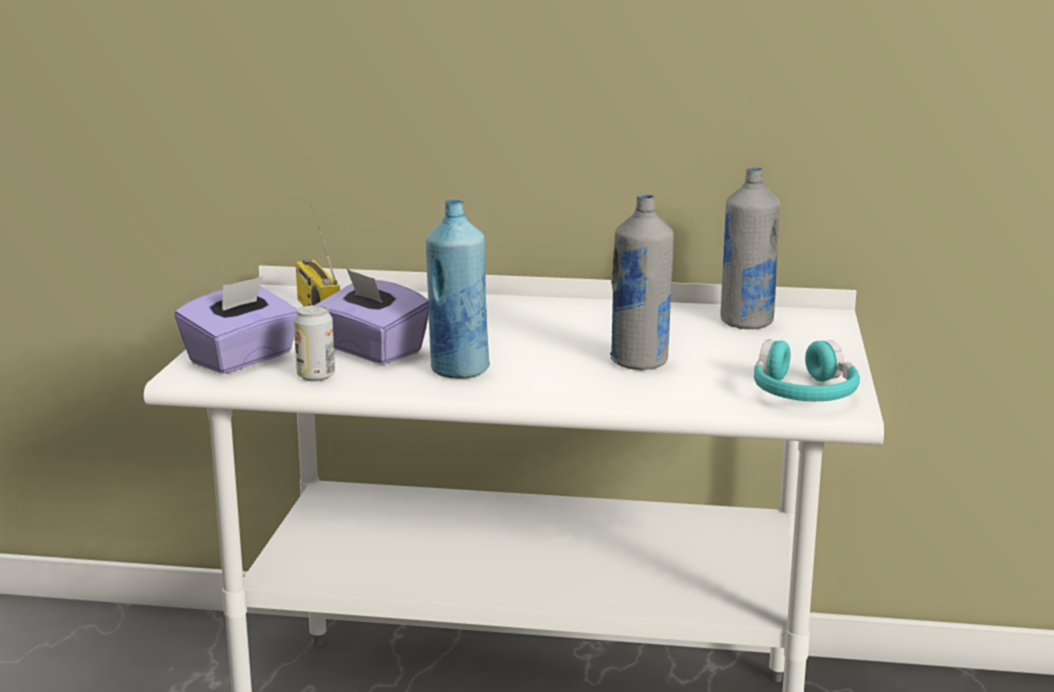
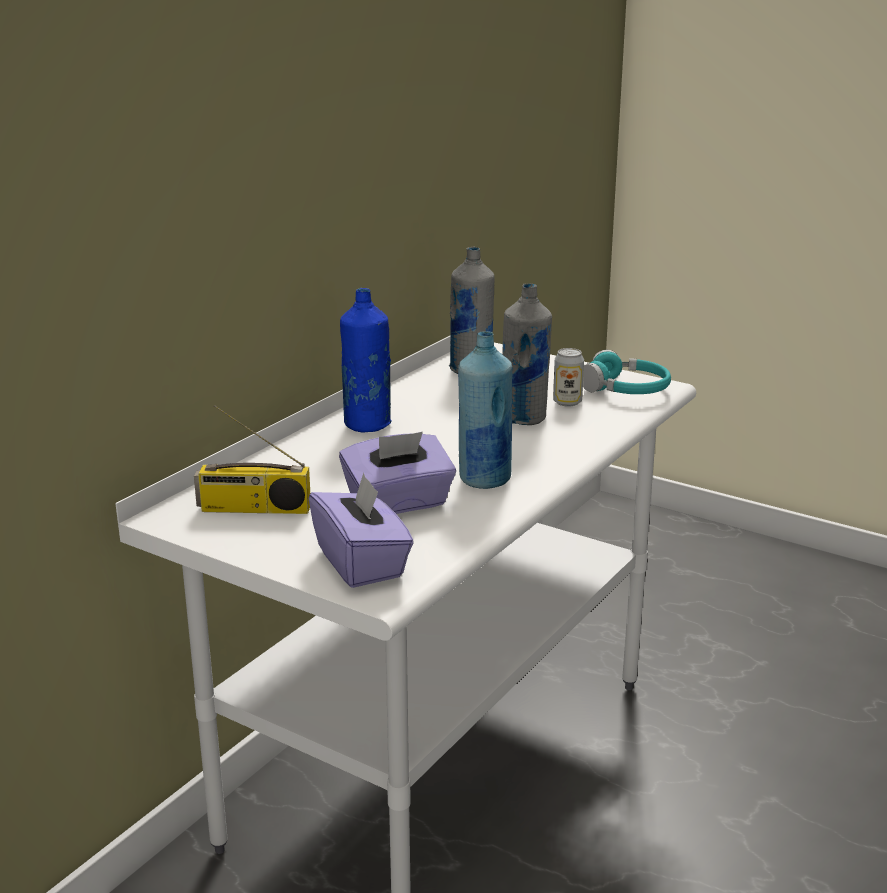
camera: 65 degrees left, 5 degrees up
(316, 376) = (444, 537): can -> can (567, 402)
(539, 311) = (367, 424): none -> blue bottle

